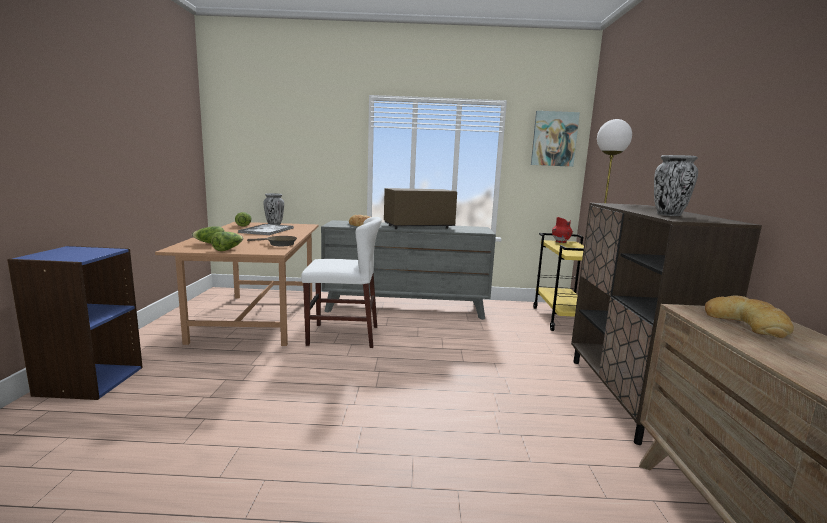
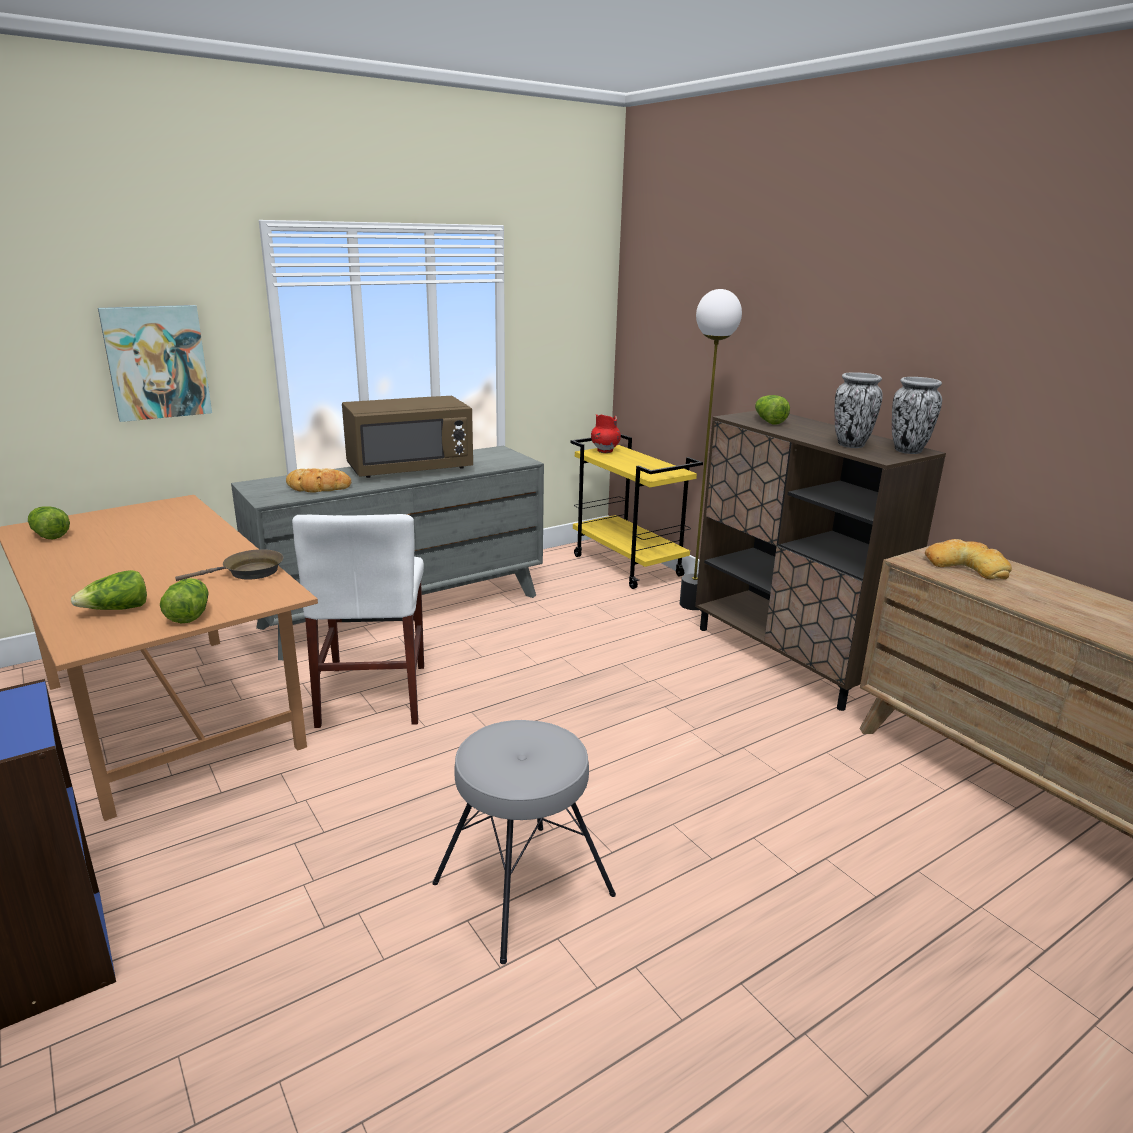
camera: 35 degrees left, 10 degrees up
(267, 230) = (137, 538): tray -> none
(274, 224) = (107, 515): vase -> vase (907, 450)
(285, 445) = (522, 887): none -> grey stool
(343, 335) = (373, 694): white chair -> white chair turned 120 degrees clockwise
(418, 226) = (410, 469): brown microwave -> brown microwave turned 150 degrees counterclockwise
(554, 139) = (574, 287): picture -> picture (157, 362)
(628, 206) = (768, 421): none -> lettuce

